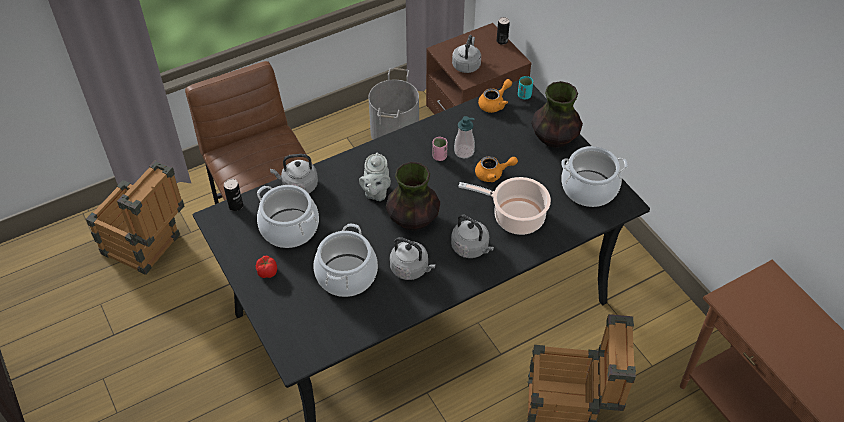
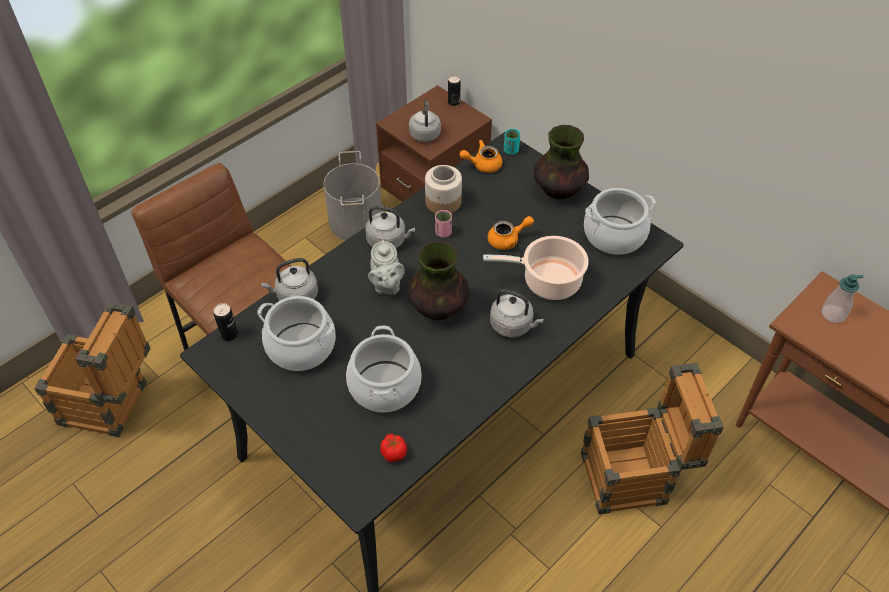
camera: 15 degrees left, 0 degrees up
(267, 271) = (291, 402): tomato -> tomato (393, 453)
(411, 269) = (455, 363): grey kettle -> grey kettle (388, 241)
(449, 130) = (443, 202): none -> jar
(464, 152) = (468, 222): soap dispenser -> soap dispenser (833, 314)
(494, 103) = (482, 165): orange teapot -> orange teapot turned 135 degrees counterclockwise

